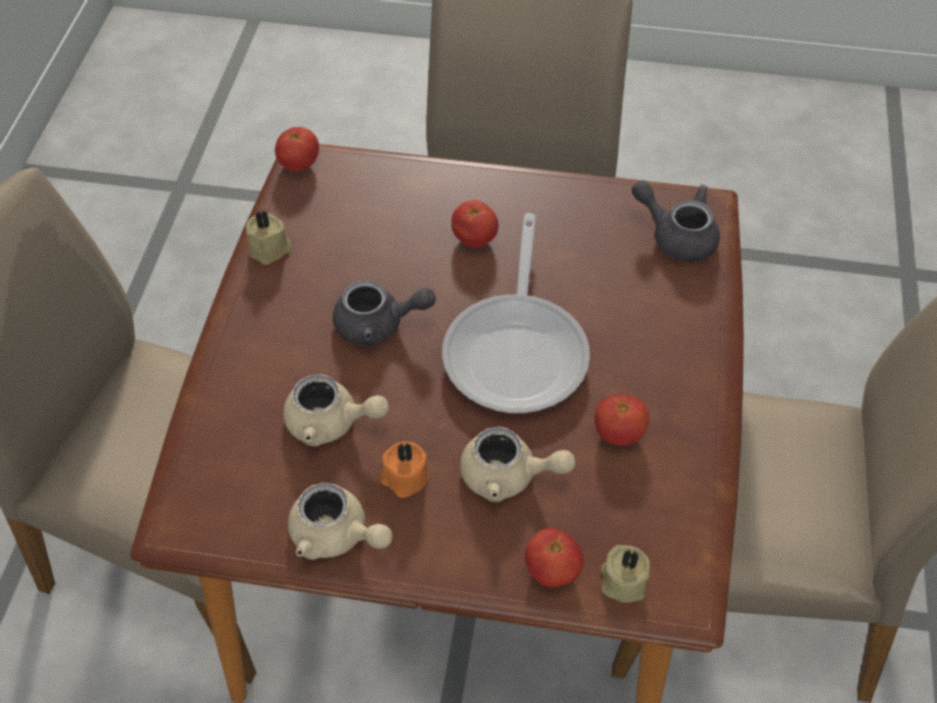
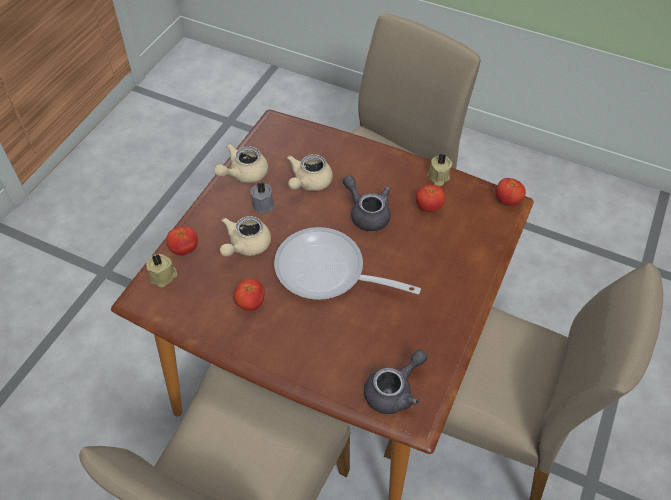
camera: 105 degrees right, 0 degrees up
(378, 325) = (367, 213): grey teapot -> grey teapot turned 120 degrees clockwise
(404, 478) = (264, 204): orange candle -> grey candle
(474, 239) = (421, 273): tomato -> tomato (428, 207)

